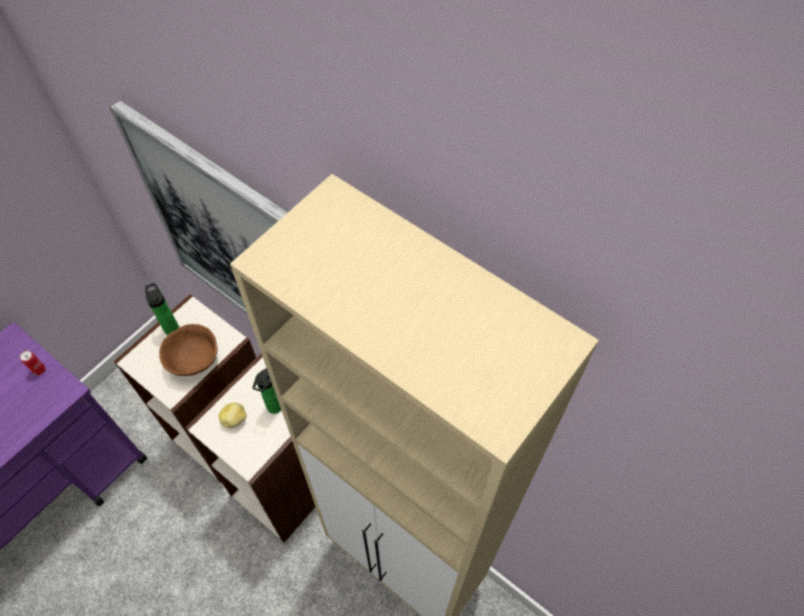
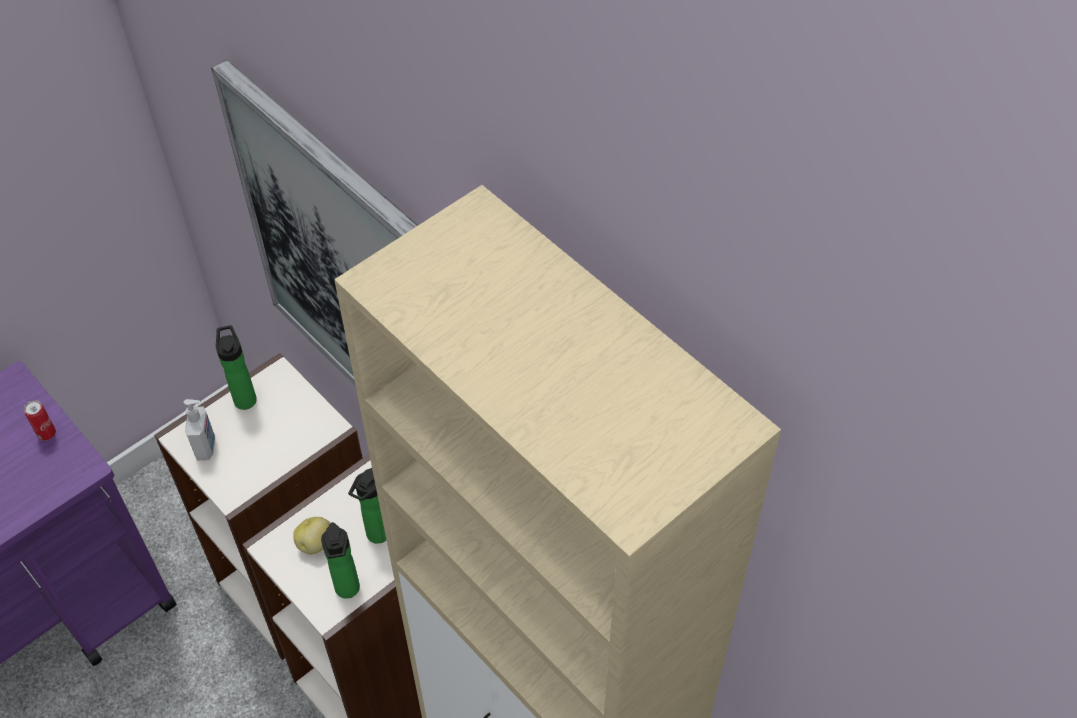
camera: 10 degrees right, 5 degrees down
(150, 365) = (206, 447): none -> soap dispenser
(194, 361) = (270, 450): brown bowl -> none
(260, 449) = (347, 591): none -> bottle

